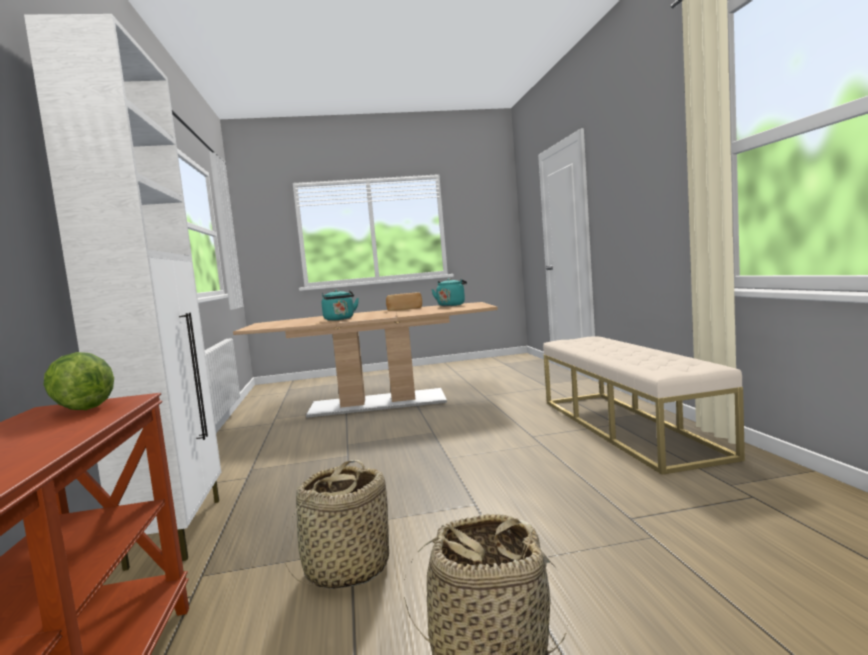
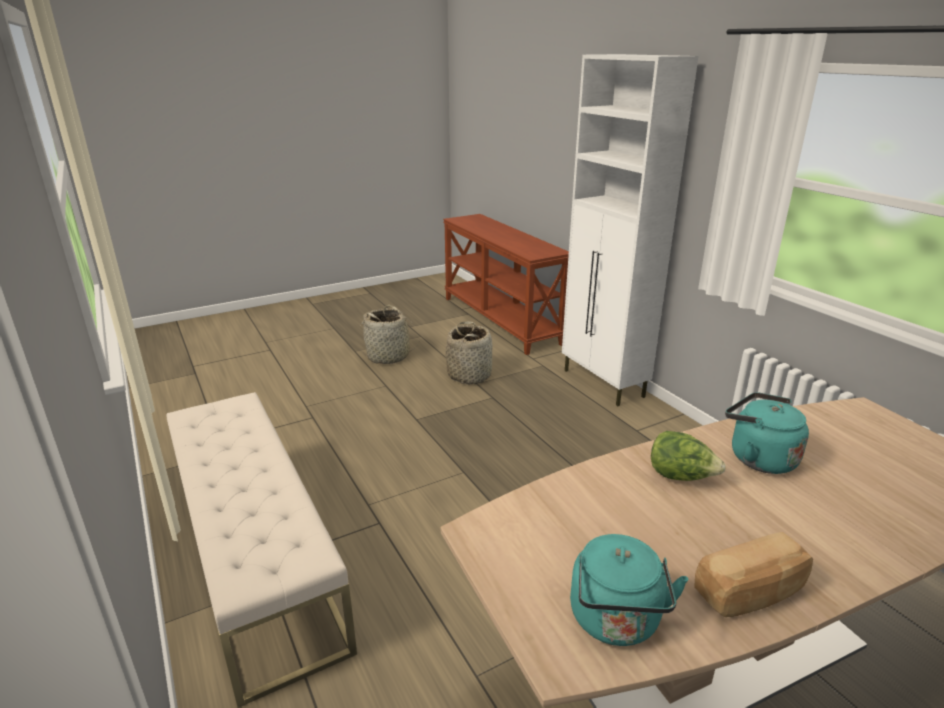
camera: 160 degrees right, 20 degrees up
(82, 408) = (540, 251): lettuce -> lettuce (681, 476)

